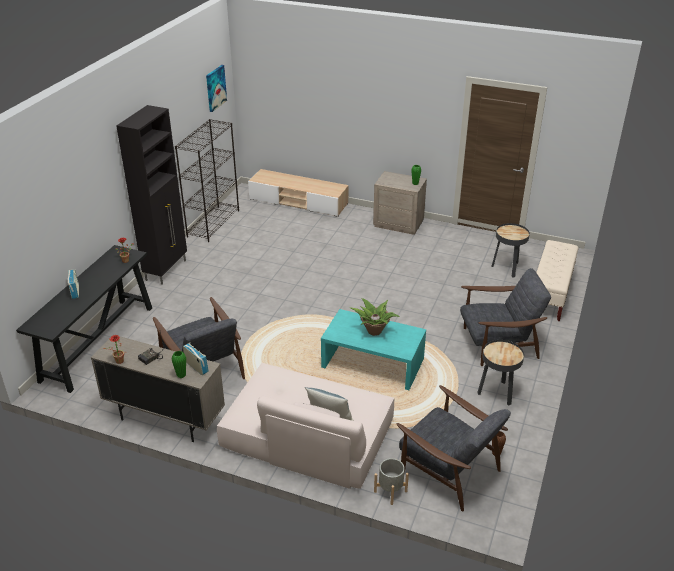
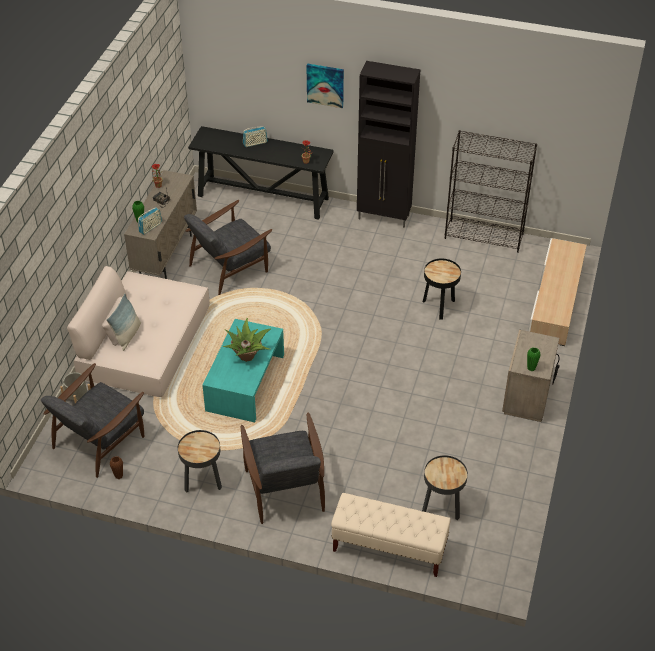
camera: 85 degrees right, 10 degrees up
(215, 88) = (565, 122): picture -> picture (325, 85)
(293, 251) = (439, 306): none -> black side table

